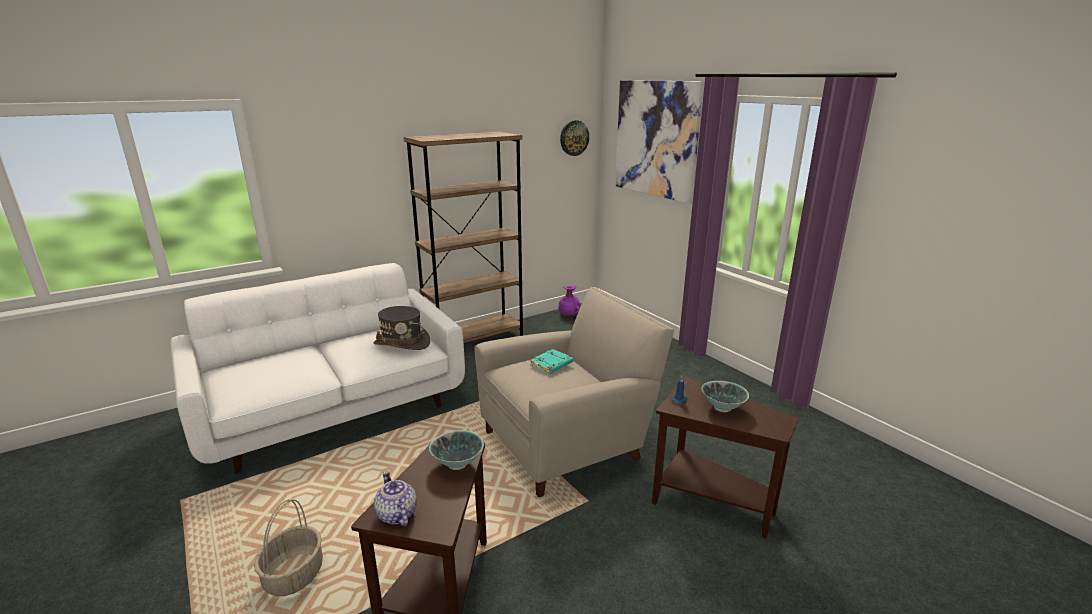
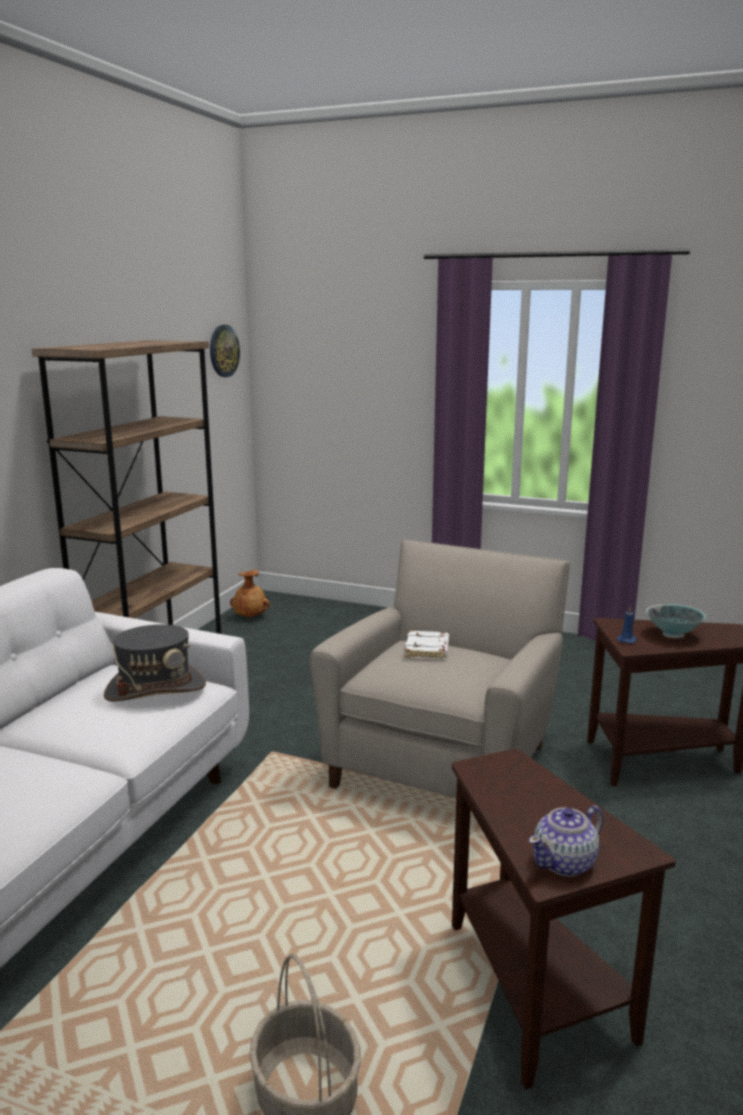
camera: 35 degrees left, 5 degrees down
(396, 515) = (565, 862): teapot -> teapot turned 60 degrees counterclockwise
(458, 464) = (532, 782): bowl -> none
(551, 365) = (428, 650): turquoise book -> white book
(569, 315) = (250, 616): purple vase -> brown vase
(656, 139) = (353, 345): picture -> none

